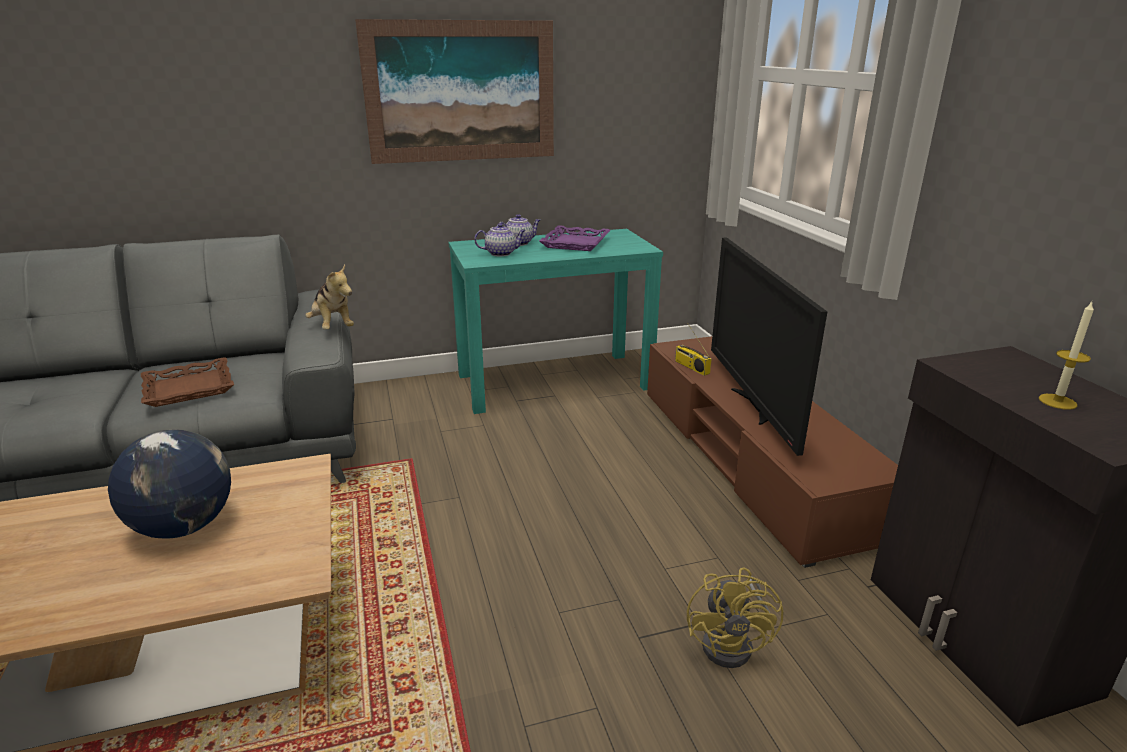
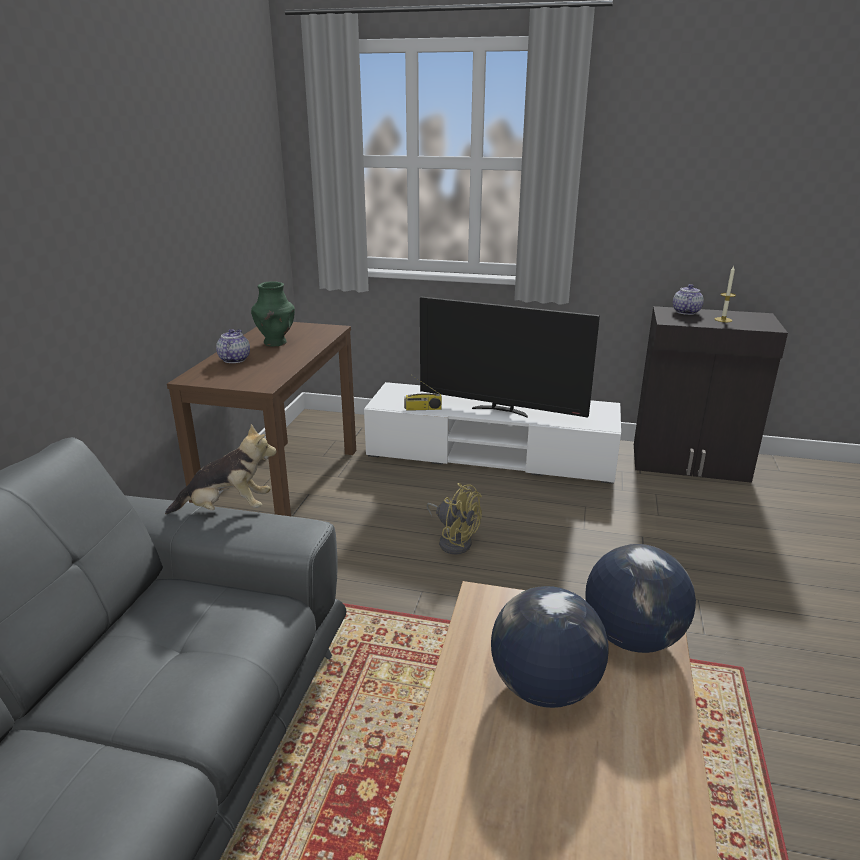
camera: 60 degrees left, 0 degrees up
(188, 388) = (199, 661): brown tray -> none
(272, 562) = (632, 637): none -> globe
(461, 92) = (144, 207): picture -> none
(501, 253) = (254, 371): teapot -> teapot (685, 312)
(554, 381) = (283, 486): turquoise console table -> brown console table
(574, 243) = (276, 343): purple tray -> green vase
(734, 644) = (666, 531): yellow fan -> yellow fan (454, 541)
(750, 460) = (491, 454): brown tv stand -> white tv stand

